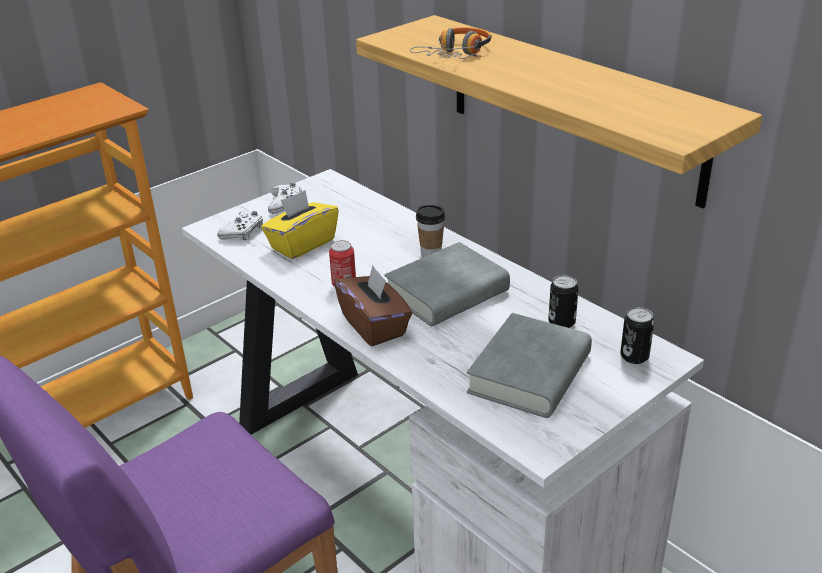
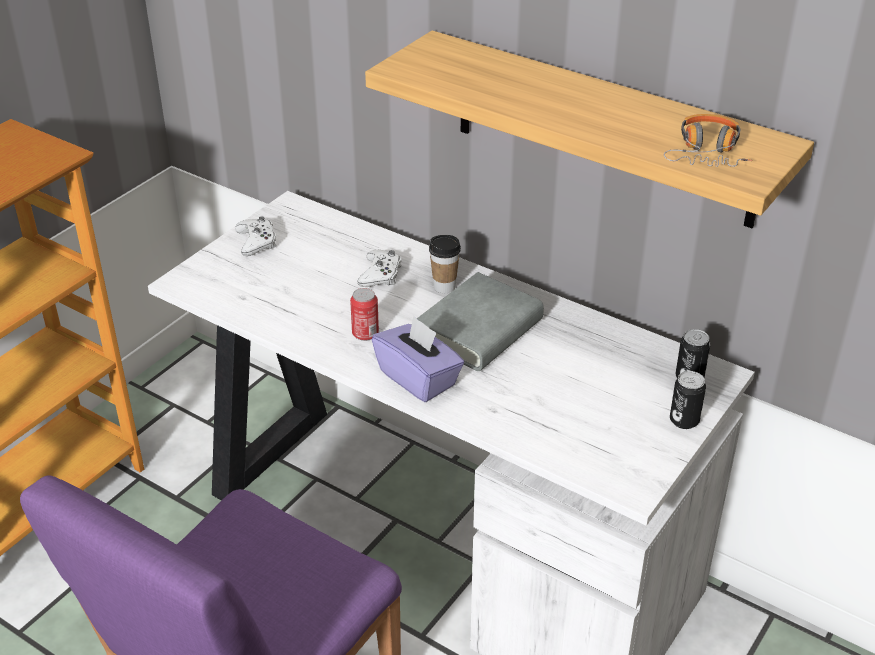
camera: 15 degrees left, 5 degrees up
(243, 231) = (223, 282): white game controller -> white game controller (380, 274)
(302, 244) = (298, 290): yellow tissue box -> none
(374, 326) = (418, 378): brown tissue box -> purple tissue box
(457, 54) = (486, 86): headphones -> headphones (707, 152)
(530, 374) = (596, 410): grey book -> none
(561, 322) = (607, 349): can -> can (684, 420)

